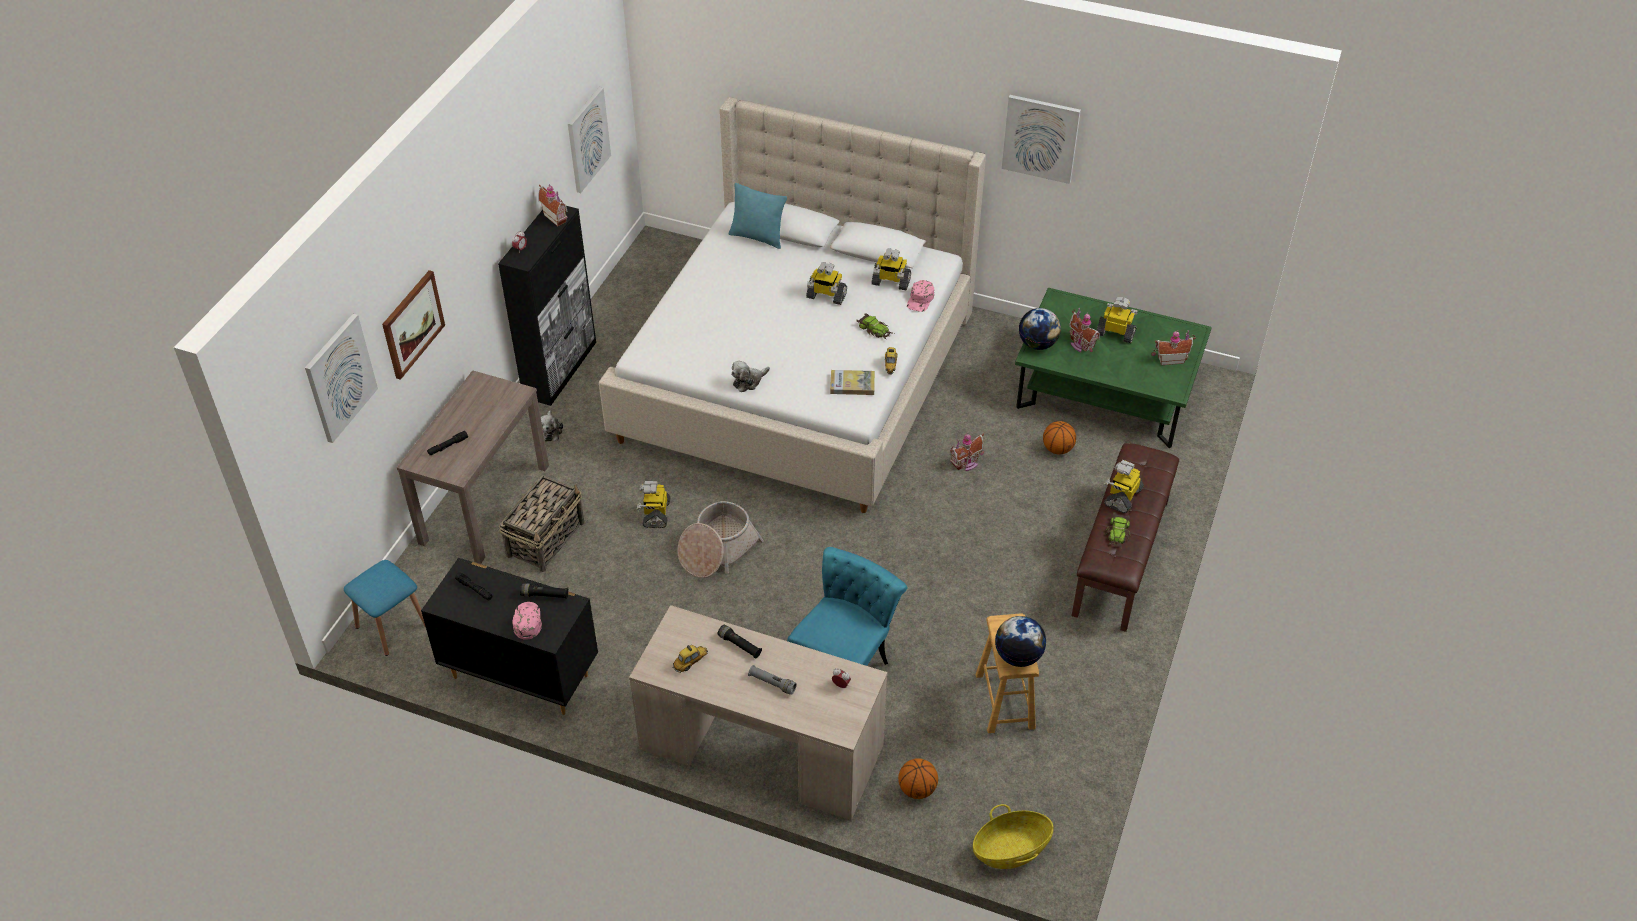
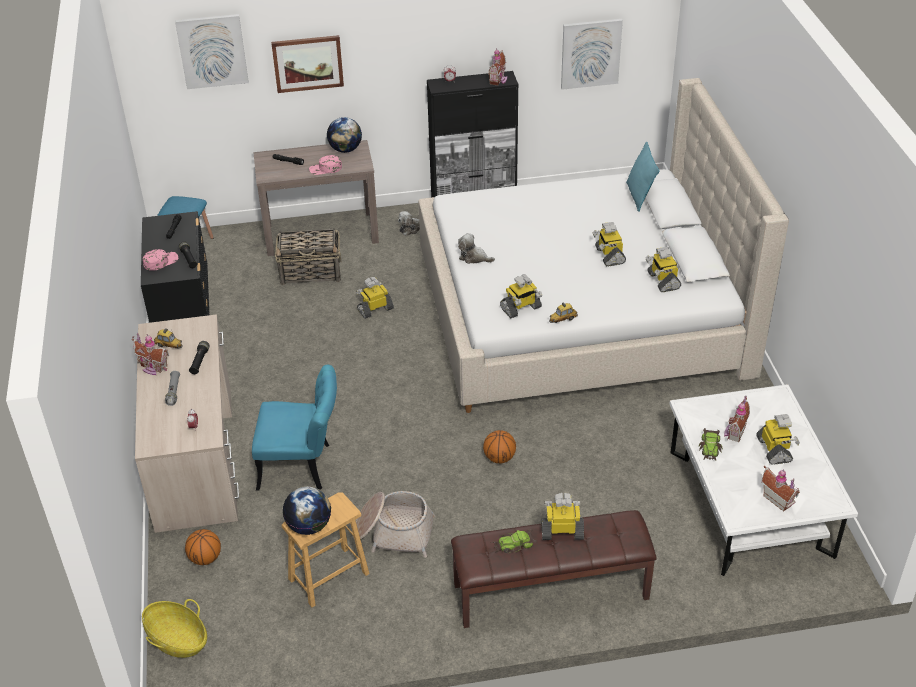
camera: 60 degrees right, 5 degrees down
(717, 550) = (364, 353): basket -> basket (393, 532)
(852, 384) = (521, 308): book -> toy robot
(875, 330) = (596, 295): toy car -> toy car (710, 448)
(920, 300) = (659, 304): pink cap -> pink cap (325, 169)
(966, 464) = (574, 448): toy house -> toy house (153, 368)
(1037, 344) = (705, 405): globe -> globe (345, 149)
(1040, 138) = (824, 228): picture -> none
(1057, 449) = (645, 498): basketball -> basketball (499, 458)
(1105, 392) = (749, 502): green coffee table -> white coffee table

